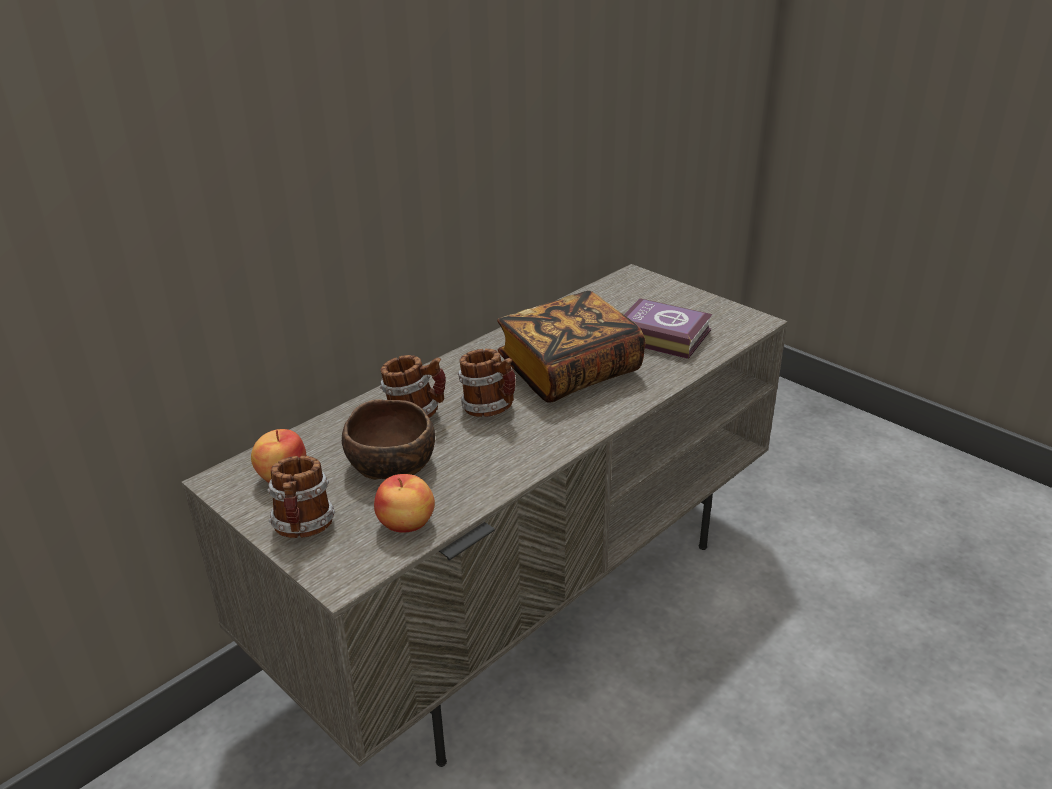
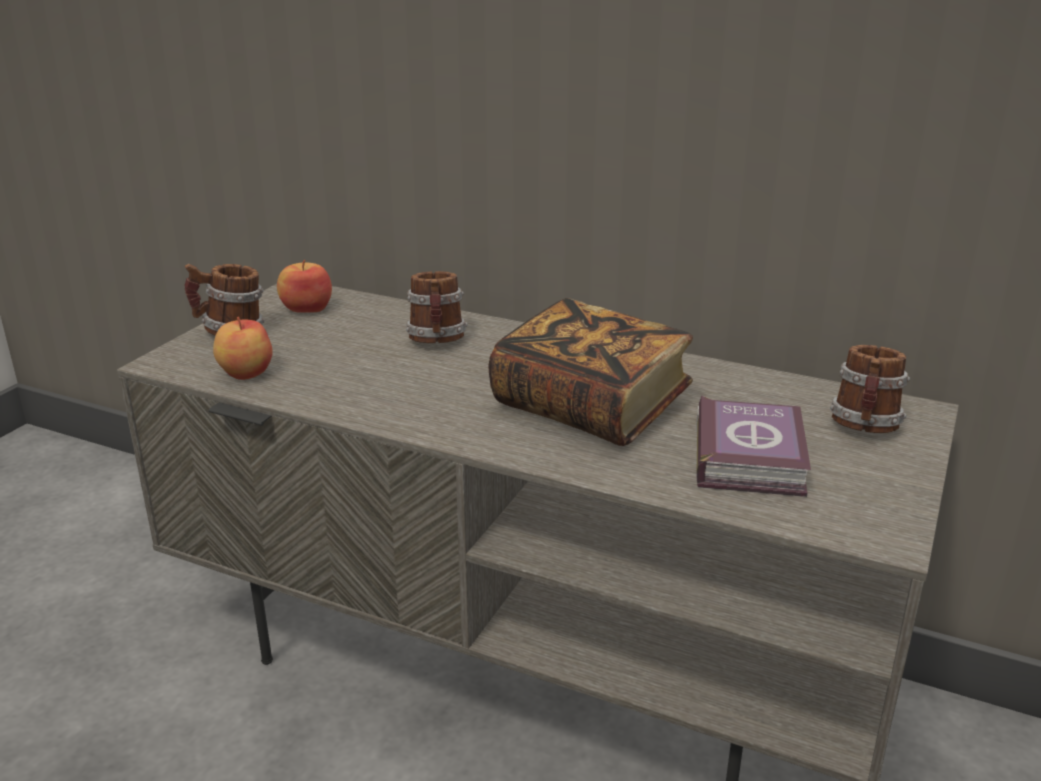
camera: 70 degrees right, 5 degrees down
(393, 464) = (343, 348): brown bowl -> none
(490, 409) = (471, 375): mug -> mug (865, 427)

